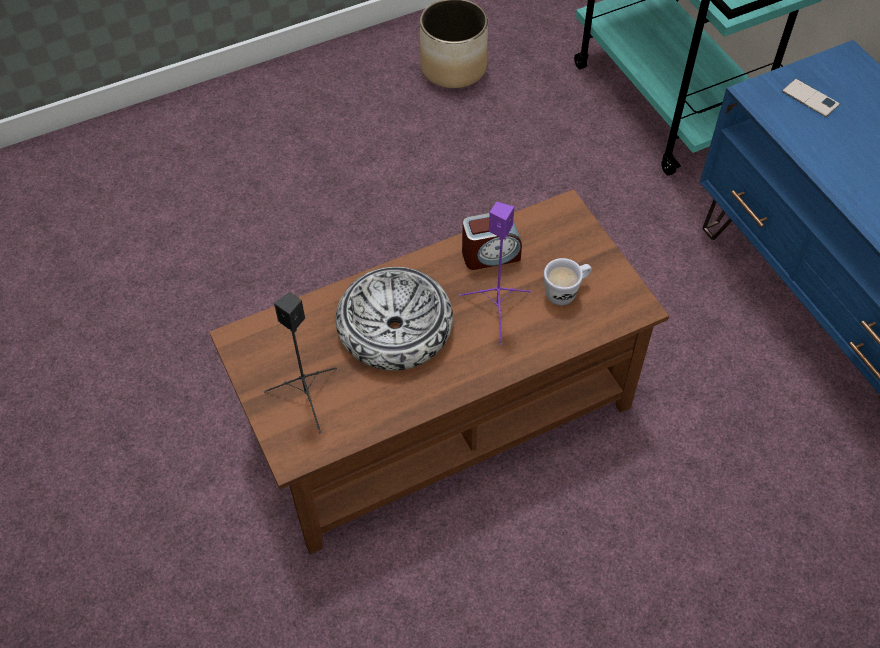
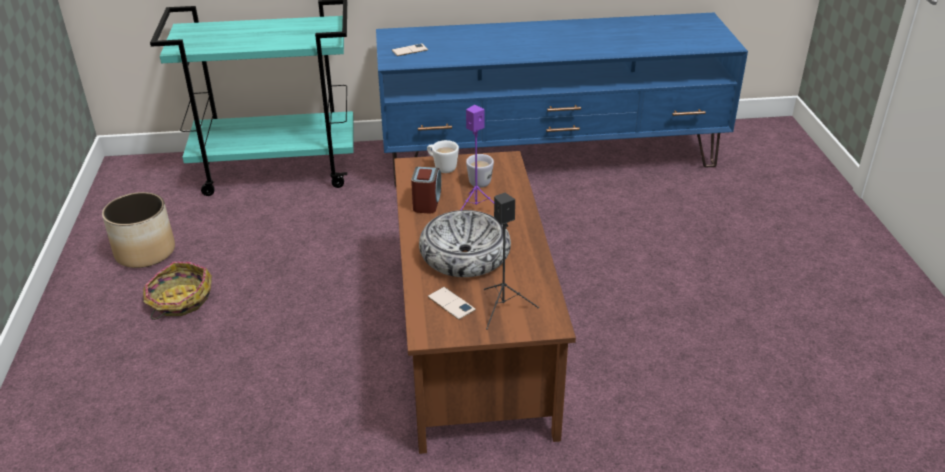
camera: 70 degrees left, 20 degrees down
(298, 344) = (451, 303): none -> phone
(392, 130) = (179, 300): none -> basket
(577, 243) = (442, 167): none -> white mug

